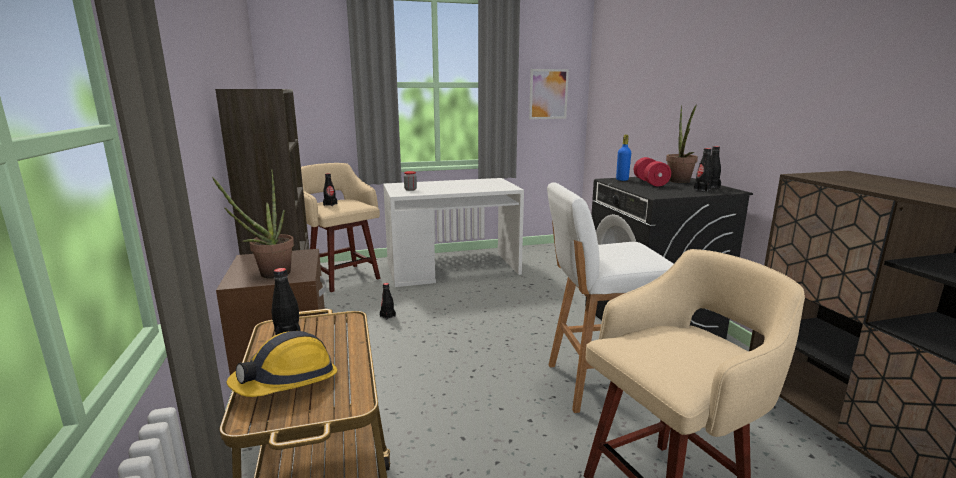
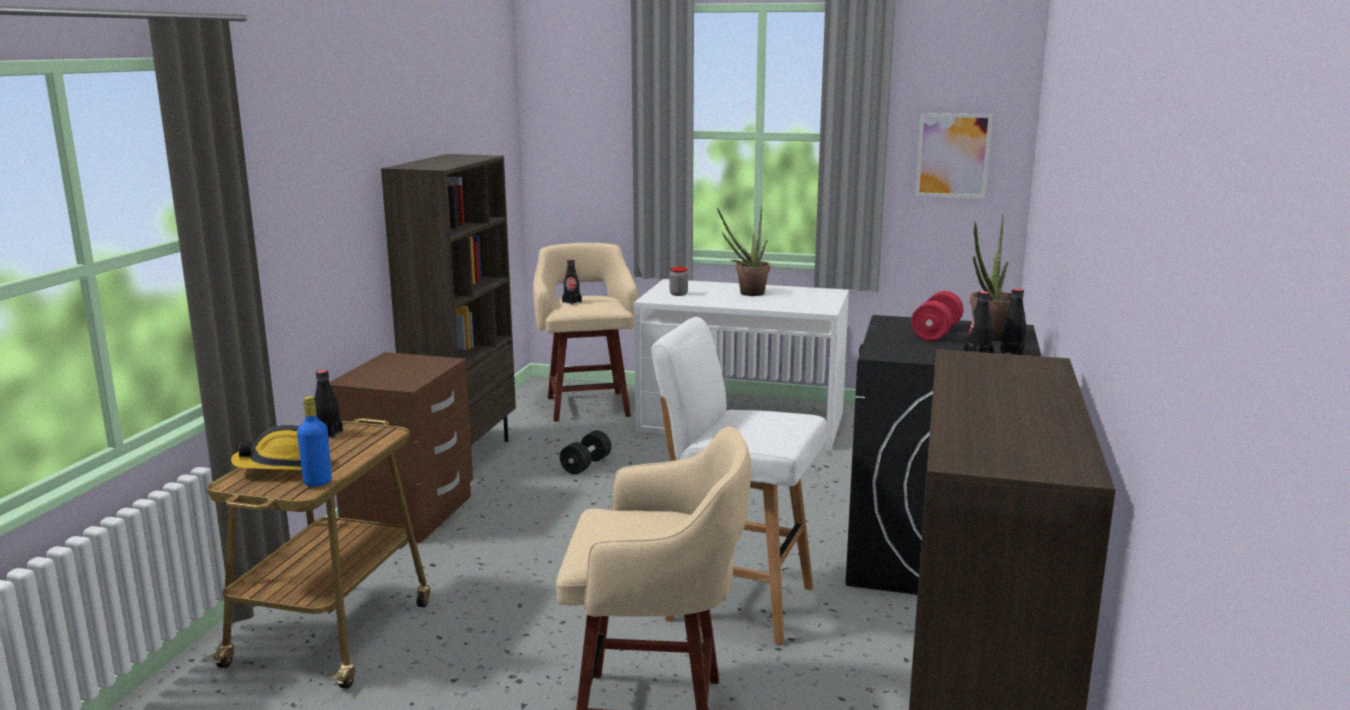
camera: 30 degrees right, 0 degrees up
(269, 275) = (383, 379): potted plant -> potted plant (747, 294)
(387, 316) = (586, 465): black bottle -> black dumbbell
(622, 179) = (907, 322): blue bottle -> blue bottle (318, 482)

